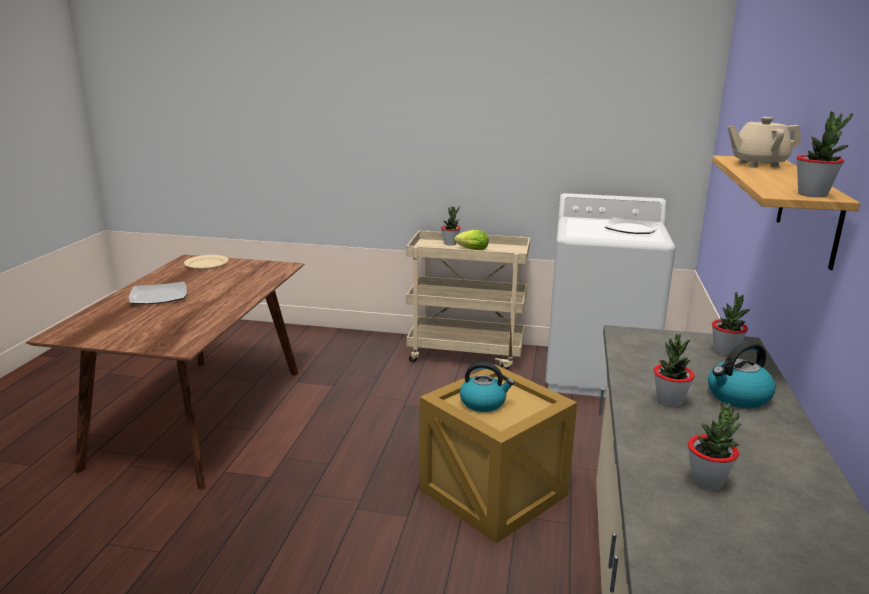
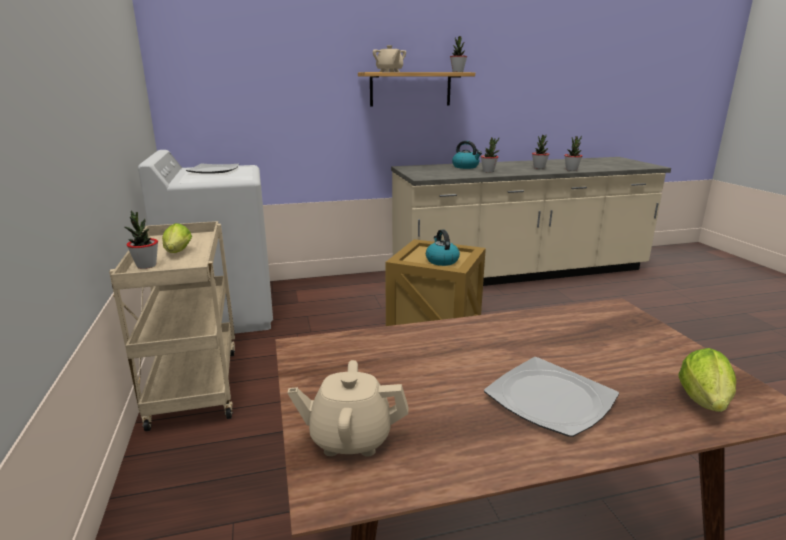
camera: 115 degrees left, 0 degrees up
(90, 322) = (705, 404): none -> lettuce
(206, 264) = (350, 438): beige plate -> beige teapot
(725, 352) = (419, 168): potted plant -> potted plant (571, 170)

